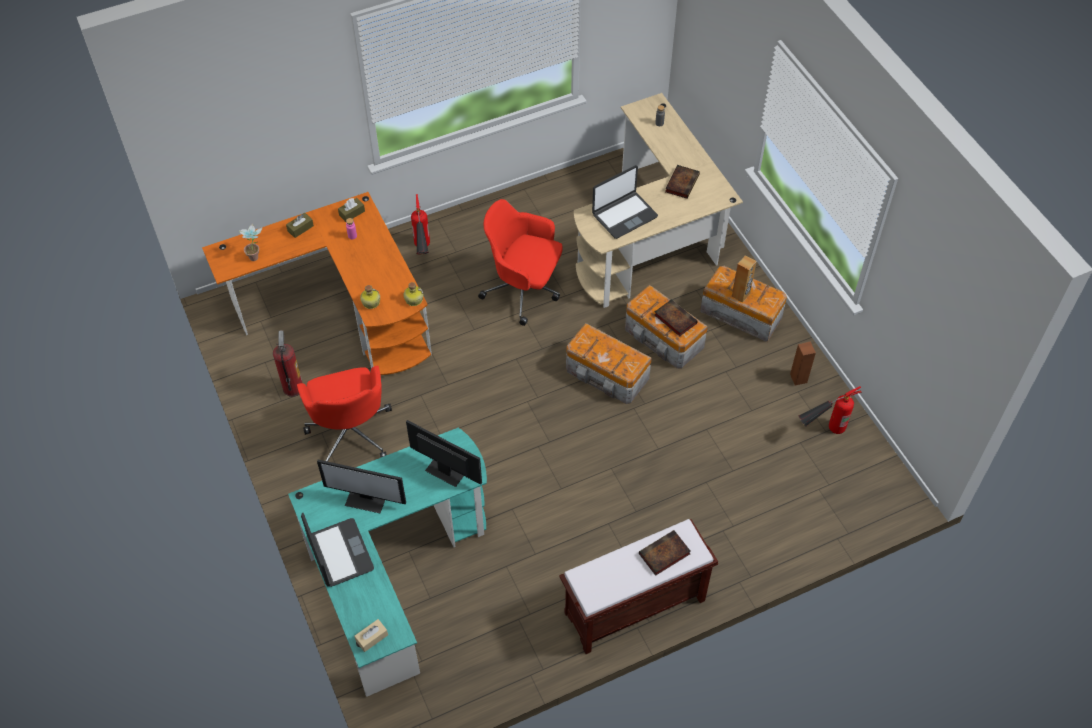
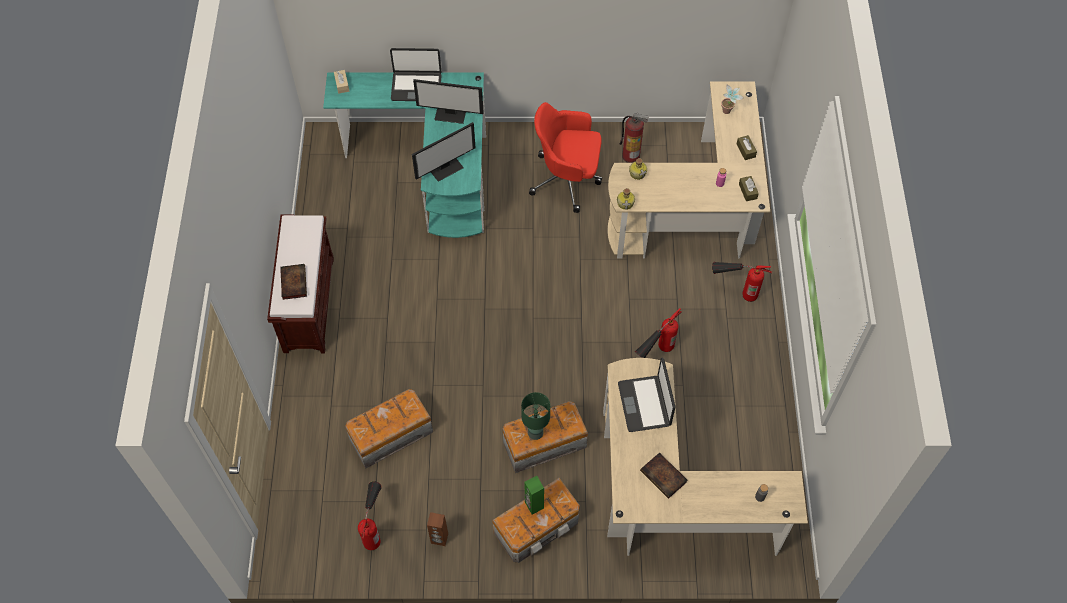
camera: 115 degrees right, 5 degrees up
(343, 310) = (696, 212): orange desk -> beige desk
(366, 499) = (451, 114): monitor -> monitor turned 120 degrees counterclockwise
(524, 290) = (655, 354): red office chair -> fire extinguisher
(607, 375) = (527, 380): storage box -> storage box (389, 436)
(674, 319) = (535, 432): book -> green table lamp
(741, 295) = (534, 505): brown speaker -> green speaker

